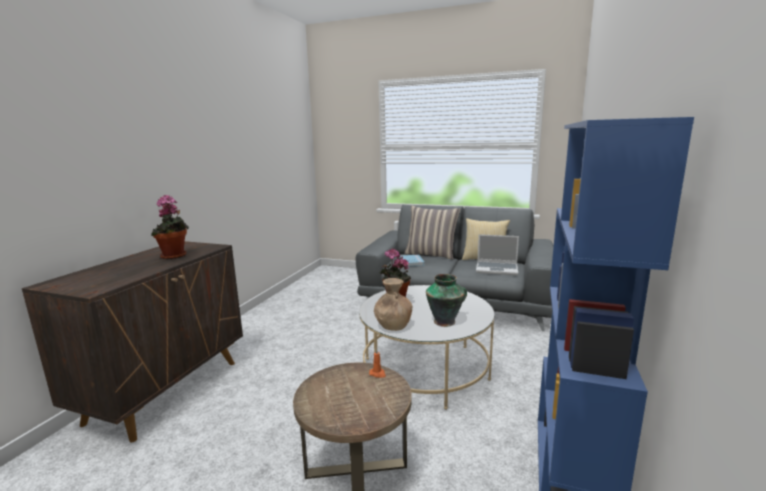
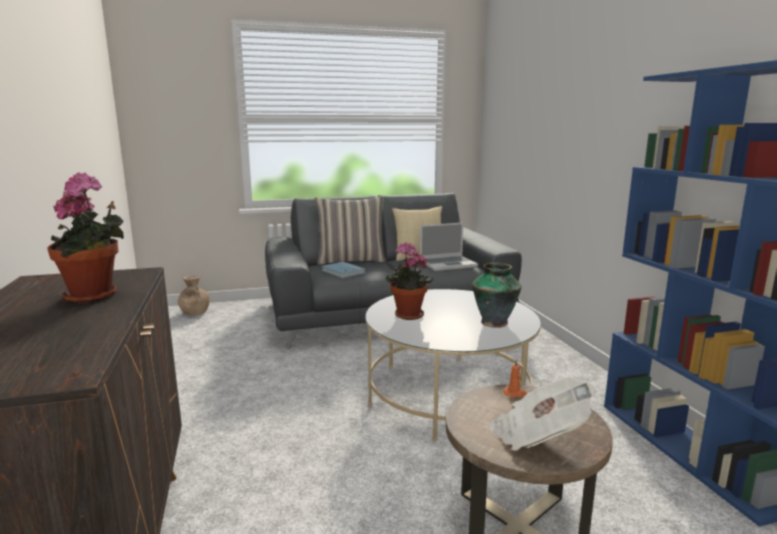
camera: 35 degrees left, 0 degrees up
(344, 404) = (537, 435): none -> newspaper
(393, 325) = (450, 340): brown vase -> brown vase (194, 313)

